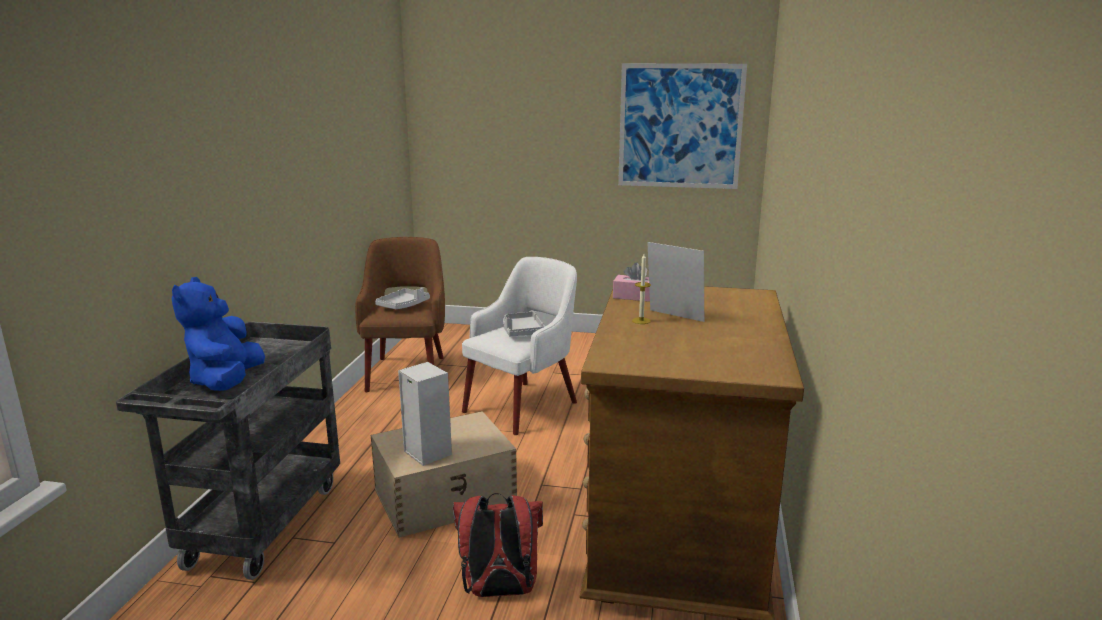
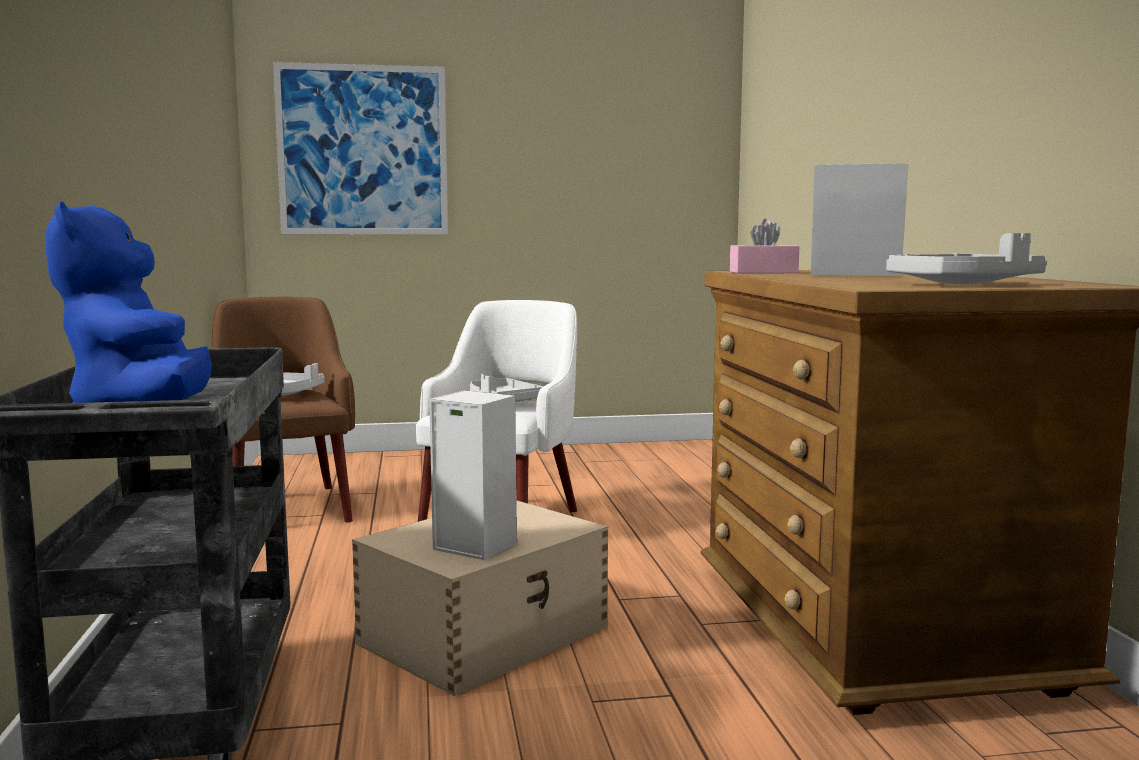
camera: 20 degrees left, 10 degrees down
(499, 591) = (689, 733): red backpack -> none
(641, 321) = (822, 277): candle -> none
(680, 126) = (633, 152): picture -> picture (363, 150)
(686, 359) = (964, 284): none -> grey tray

